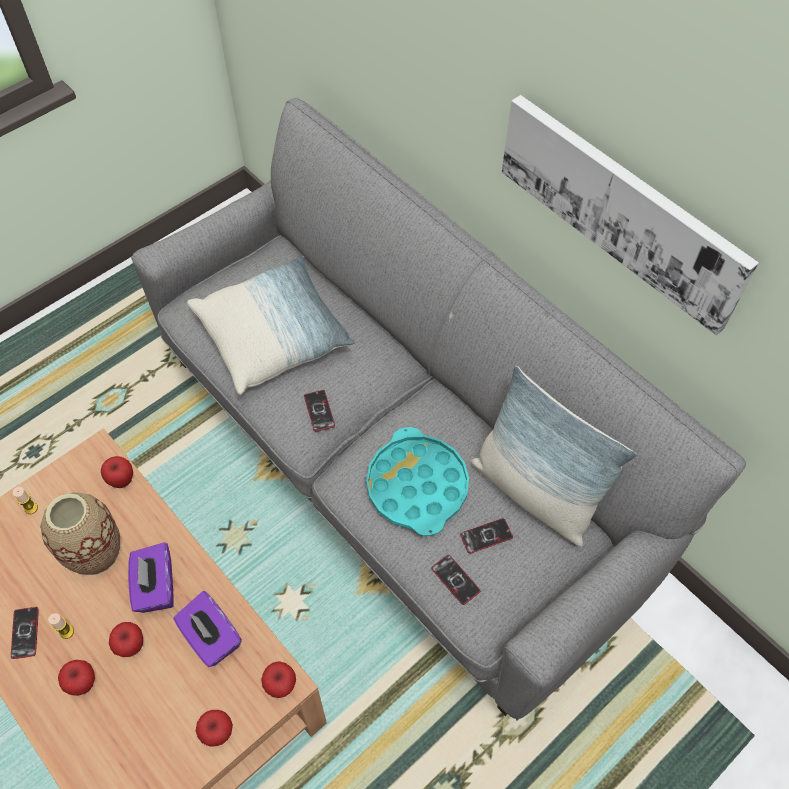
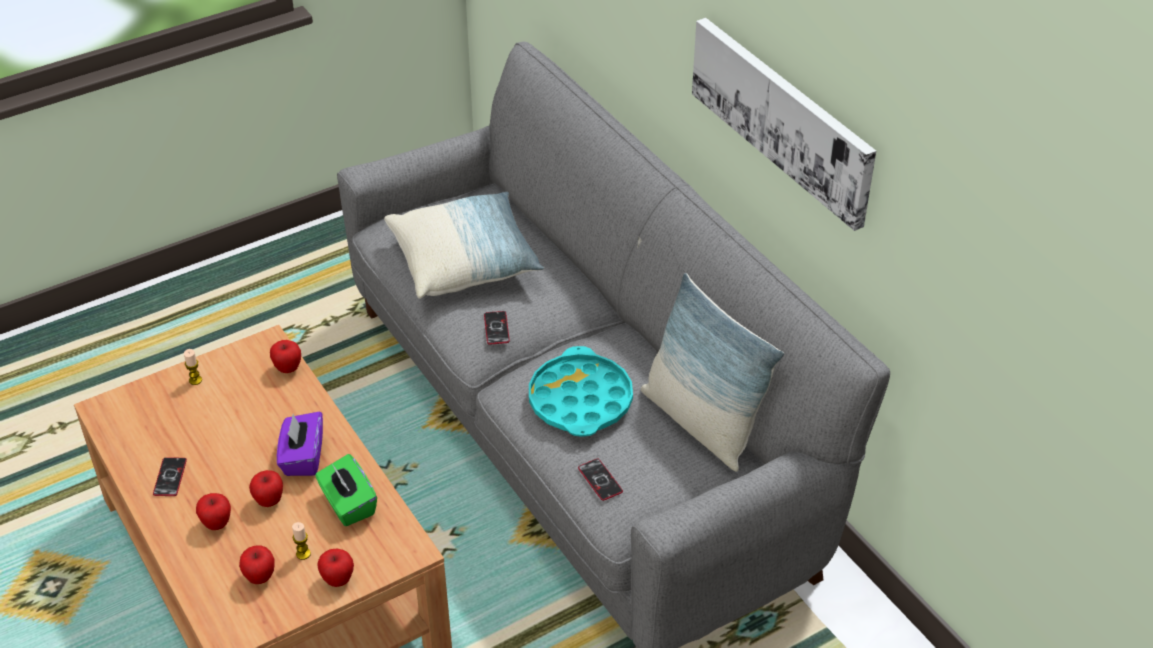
camera: 10 degrees right, 15 degrees down
(67, 632) = (210, 482): candle -> candle (303, 554)
(94, 552) = (249, 423): vase -> none
(211, 637) = (348, 504): purple tissue box -> green tissue box
(281, 685) = (408, 551): apple -> apple (260, 577)
(486, 536) = (640, 449): phone -> none

